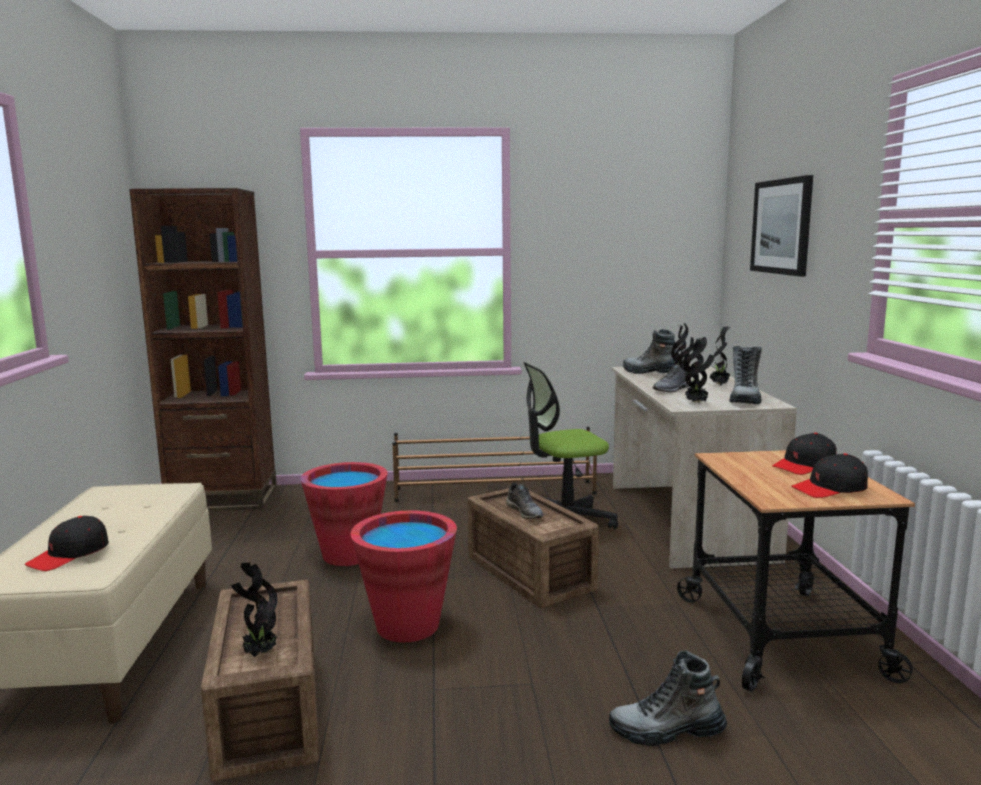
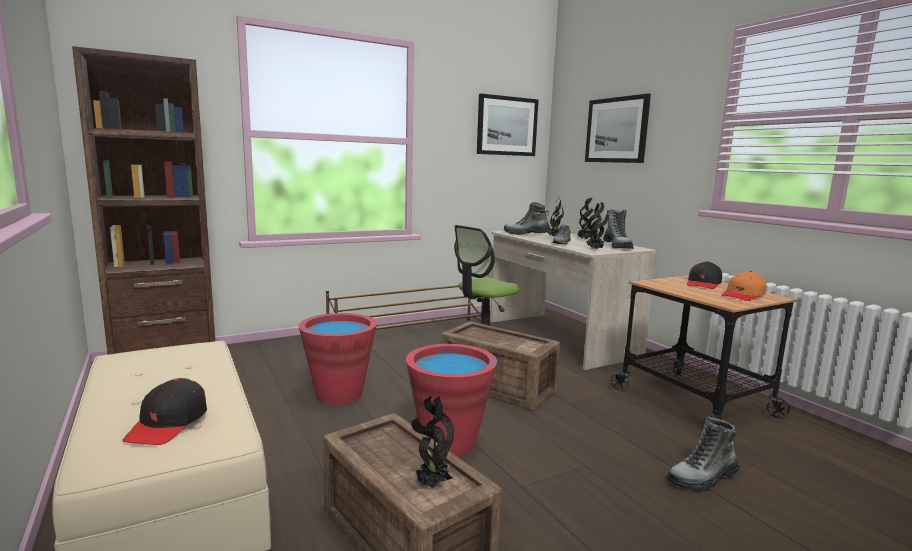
camera: 25 degrees left, 0 degrees up
(525, 512) = (496, 339): grey shoe -> none
(651, 222) = (507, 126): none -> picture
(830, 488) = (743, 295): black cap -> orange cap

